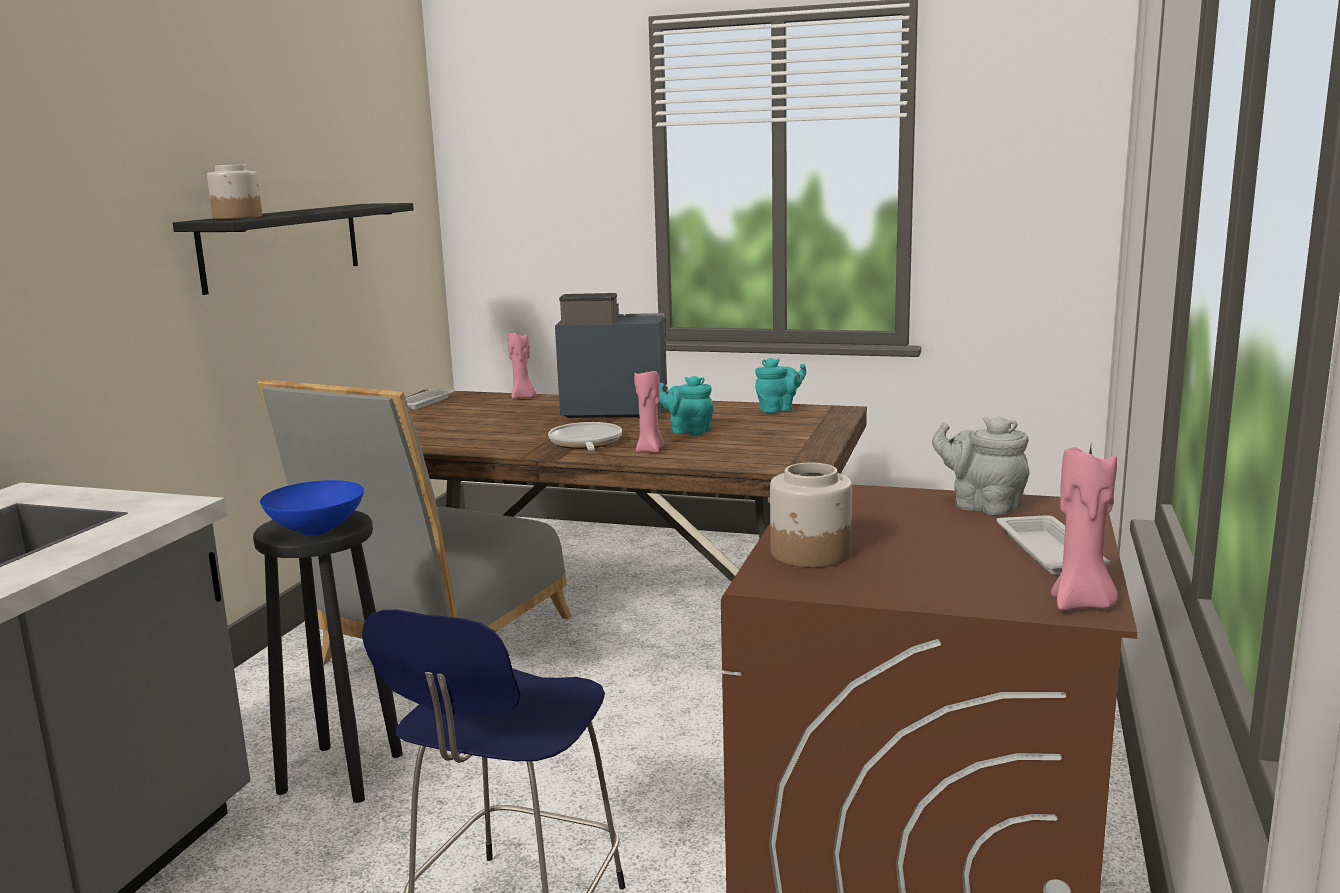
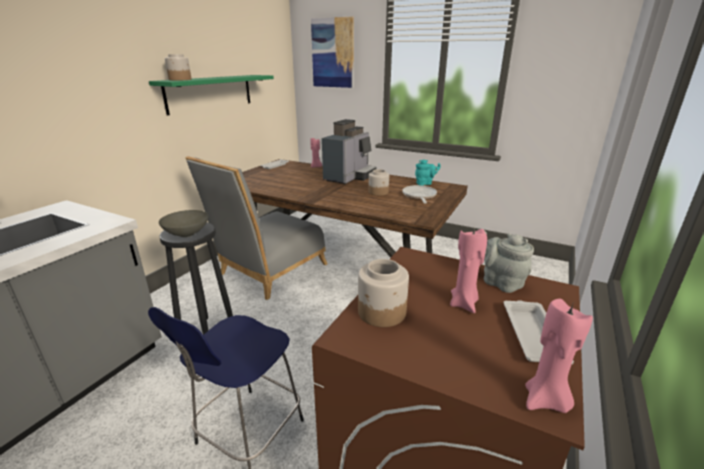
camera: 10 degrees right, 10 degrees up
(283, 245) = (210, 93): black shelf -> green shelf
(315, 530) = (186, 234): blue bowl -> grey bowl
(533, 152) = (333, 53): none -> picture
(585, 444) = (330, 195): frying pan -> frying pan (419, 196)
(610, 410) = (350, 177): coffee machine -> coffee machine turned 105 degrees clockwise
(650, 450) = (357, 202): pink candle -> pink candle (464, 303)
(687, 431) = (378, 192): turquoise teapot -> jar

